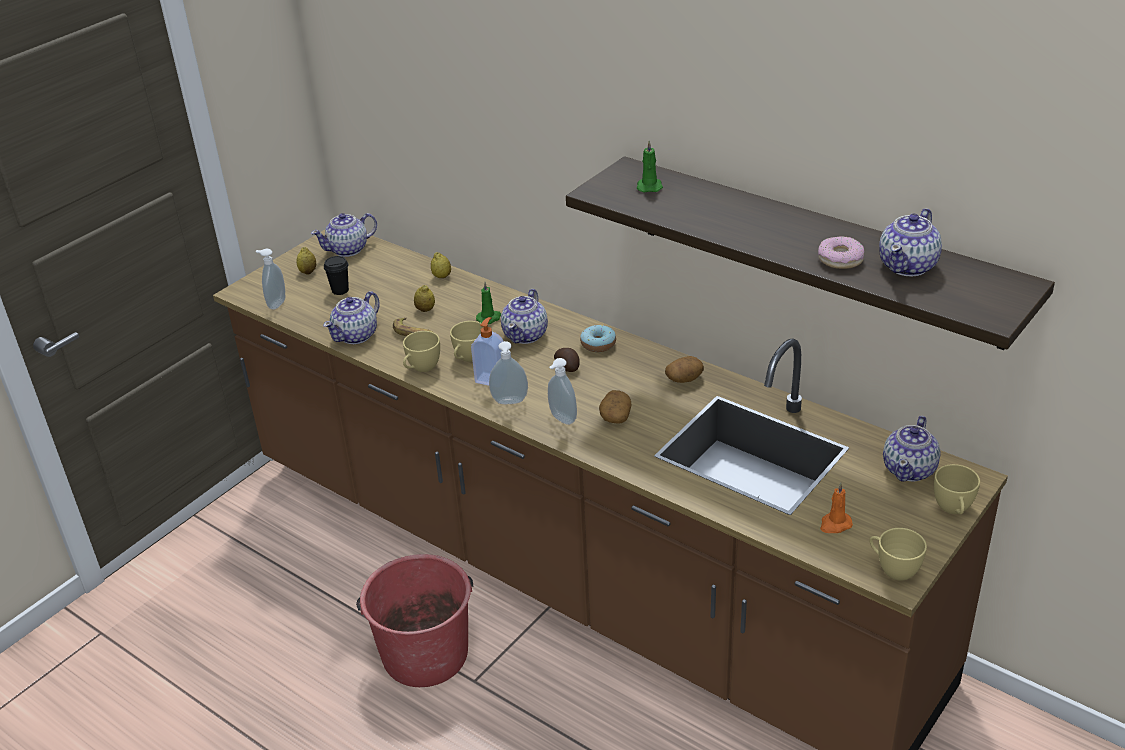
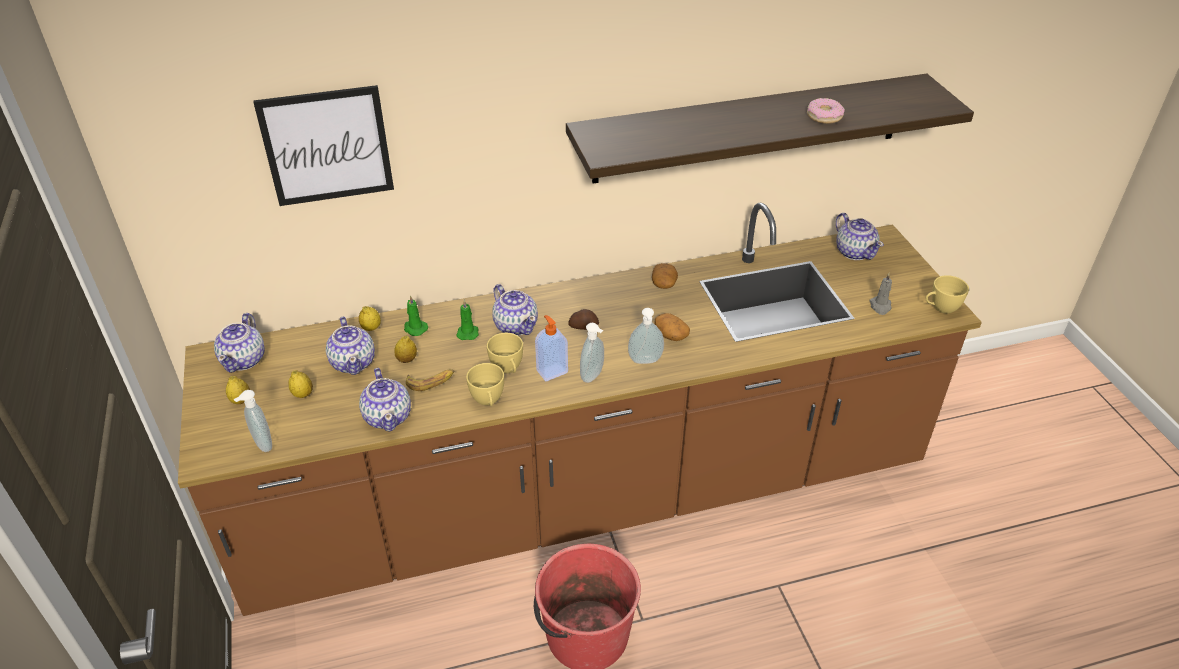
camera: 55 degrees left, 5 degrees up
(340, 290) = (303, 394): black cup -> lemon
(438, 93) = (327, 146): none -> picture
(598, 344) = (574, 299): donut -> none
(649, 186) = (629, 133): green candle -> green candle (415, 328)
(835, 524) = (880, 306): orange candle -> grey candle
(908, 266) = (859, 101): teapot -> teapot (353, 362)
(953, 510) = (906, 258): yellow cup -> none

